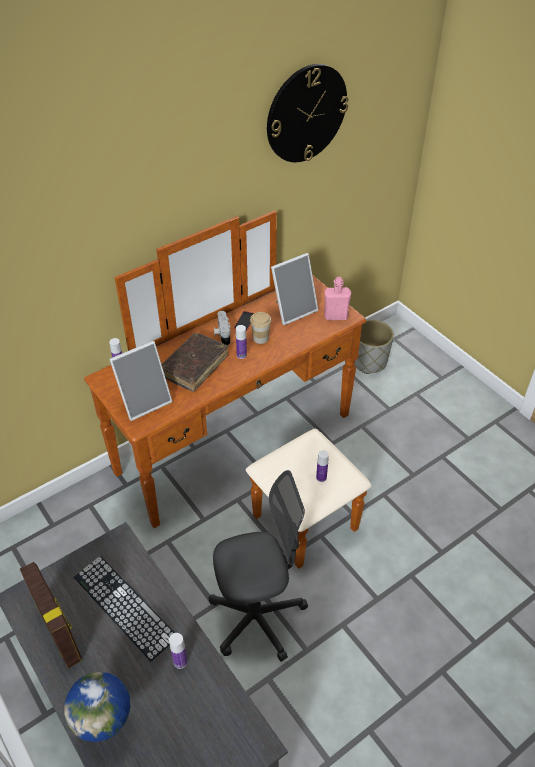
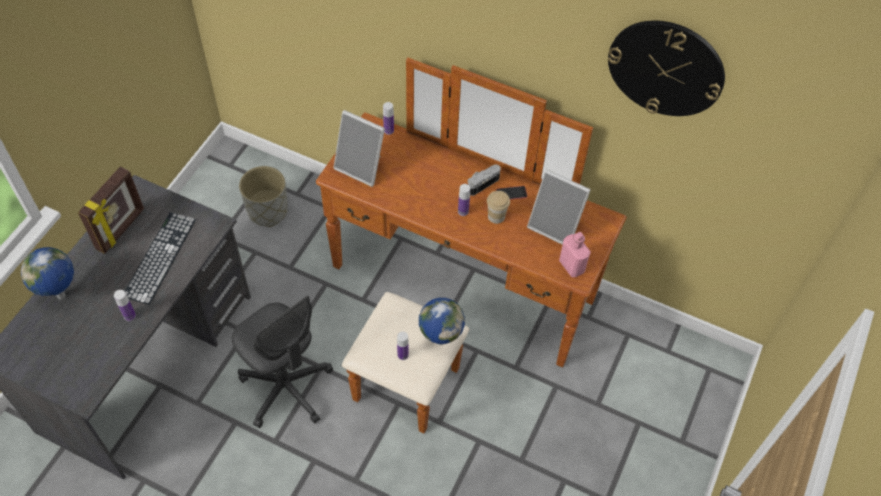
camera: 60 degrees right, 10 degrees up
(194, 366) = (425, 182): brown book -> none
(322, 447) = (440, 341): none -> globe
(369, 362) = (654, 357): grey planter -> grey planter (268, 211)

